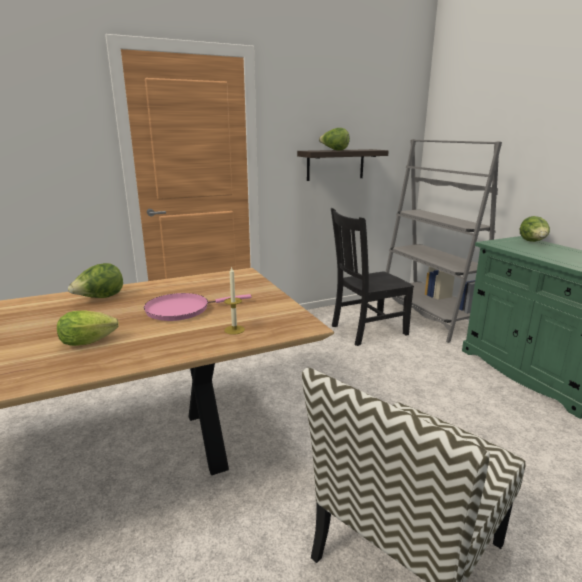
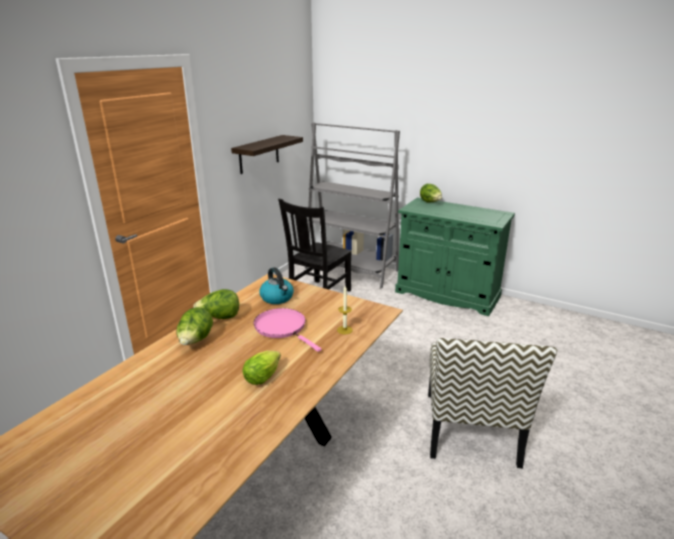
camera: 35 degrees left, 5 degrees up
(182, 310) = (282, 328): pink frying pan -> pink frying pan turned 105 degrees clockwise
(223, 287) = (277, 298): none -> kettle
(334, 150) = (262, 143): lettuce -> lettuce (219, 317)

